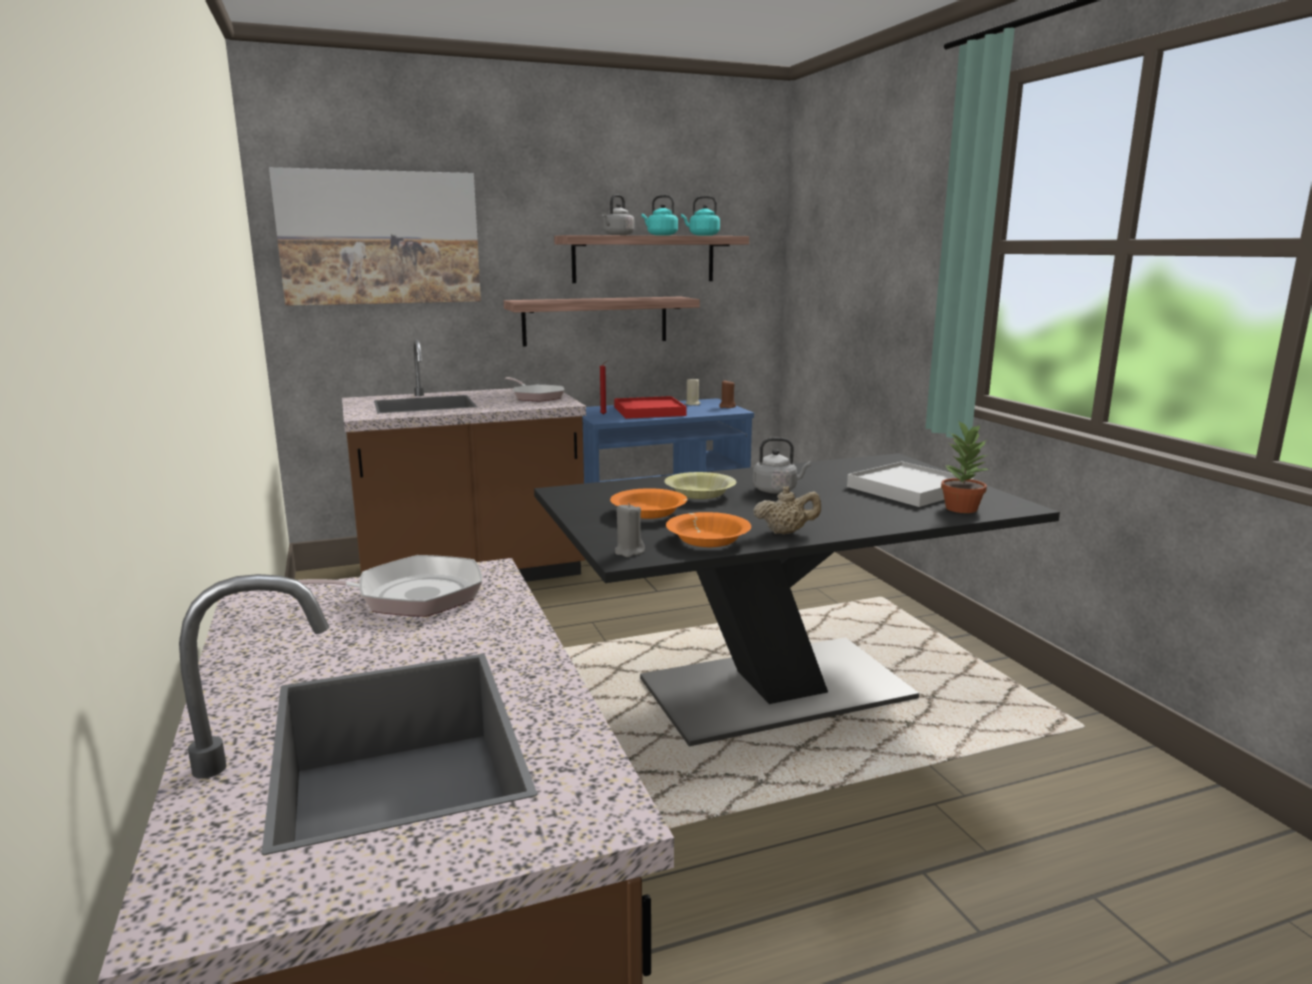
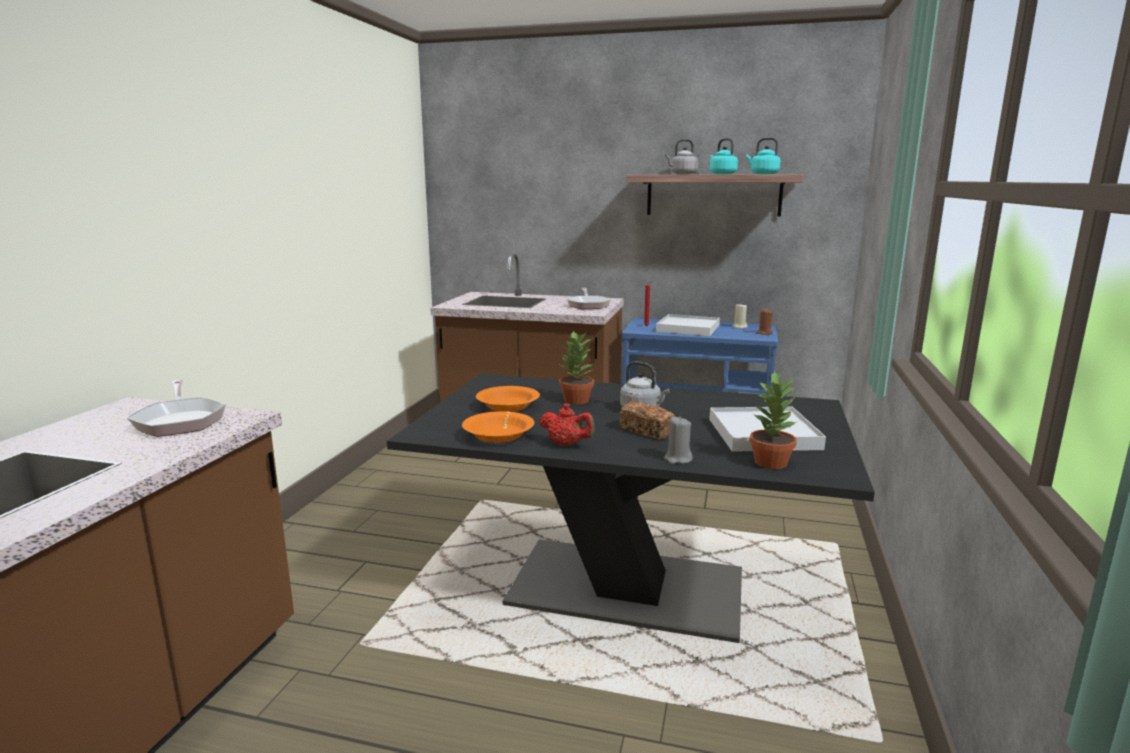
camera: 35 degrees right, 0 degrees up
(380, 238) = (504, 177): picture -> none
(409, 596) = (180, 421): frying pan -> frying pan turned 45 degrees clockwise
(595, 321) = (665, 247): shelf -> none
(629, 552) = (431, 430): grey candle -> grey candle (677, 459)
(649, 411) = (688, 328): red tray -> white tray
(700, 494) = (576, 400): yellow bowl -> potted plant
(786, 532) = (567, 444): beige teapot -> red teapot
(823, 506) = (647, 431): none -> bread

